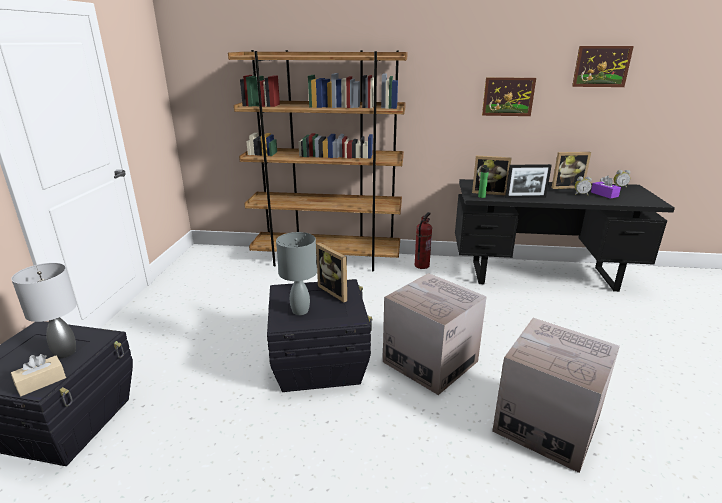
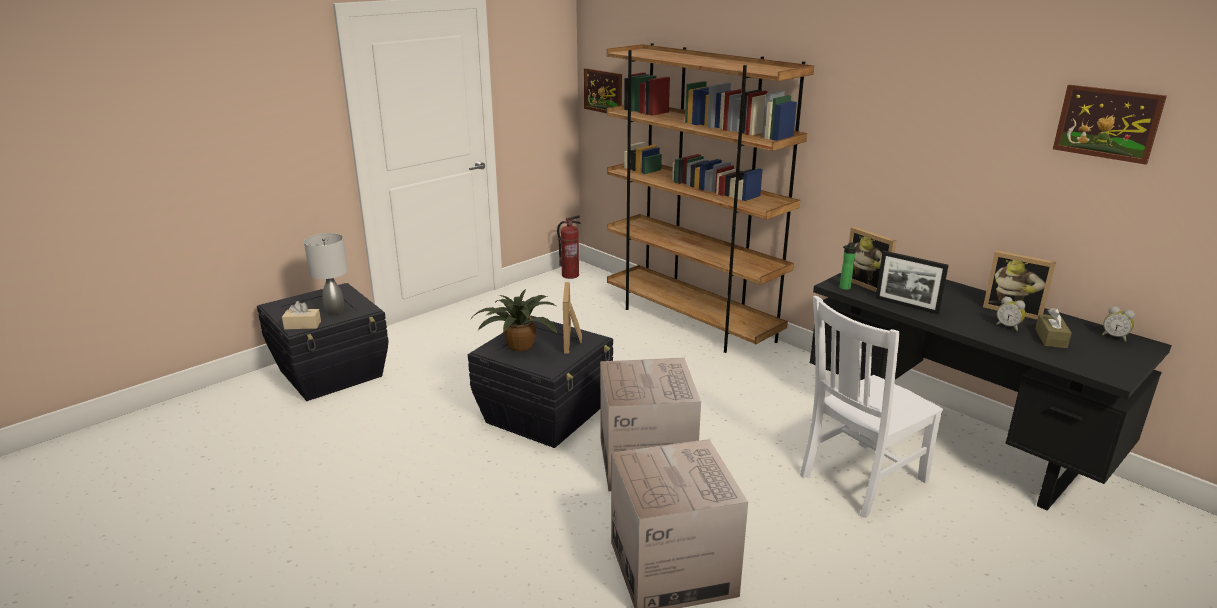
camera: 40 degrees right, 0 degrees up
(300, 311) = (517, 346): grey table lamp -> potted plant
(421, 265) = (795, 367): fire extinguisher -> fire extinguisher (570, 275)
(508, 96) = (951, 148): picture -> picture (603, 91)
(539, 314) = (860, 479): none -> white chair
(604, 194) = (1050, 338): purple tissue box -> brown tissue box

